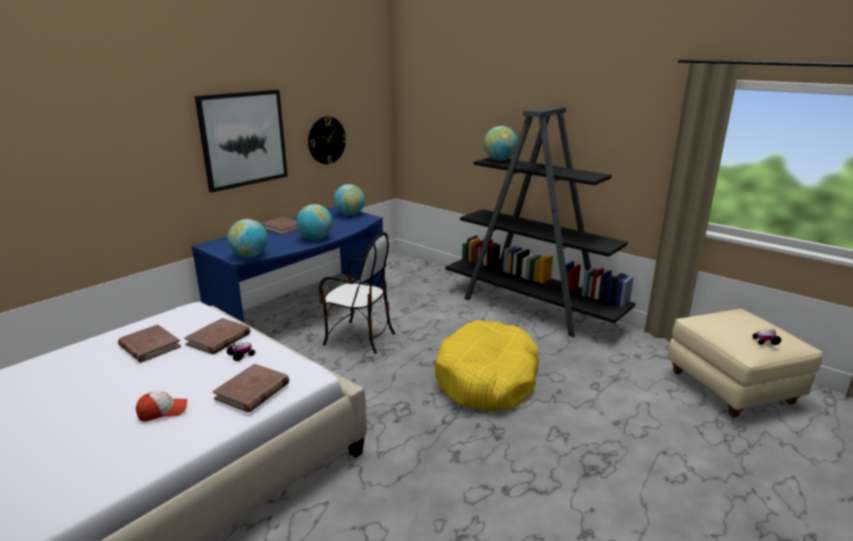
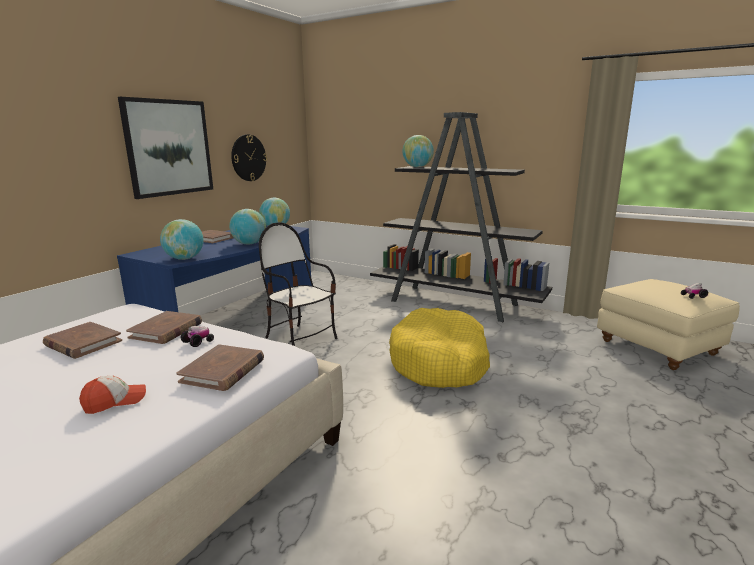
camera: 10 degrees left, 5 degrees down
(359, 338) = (300, 339): chair -> chair turned 150 degrees counterclockwise

